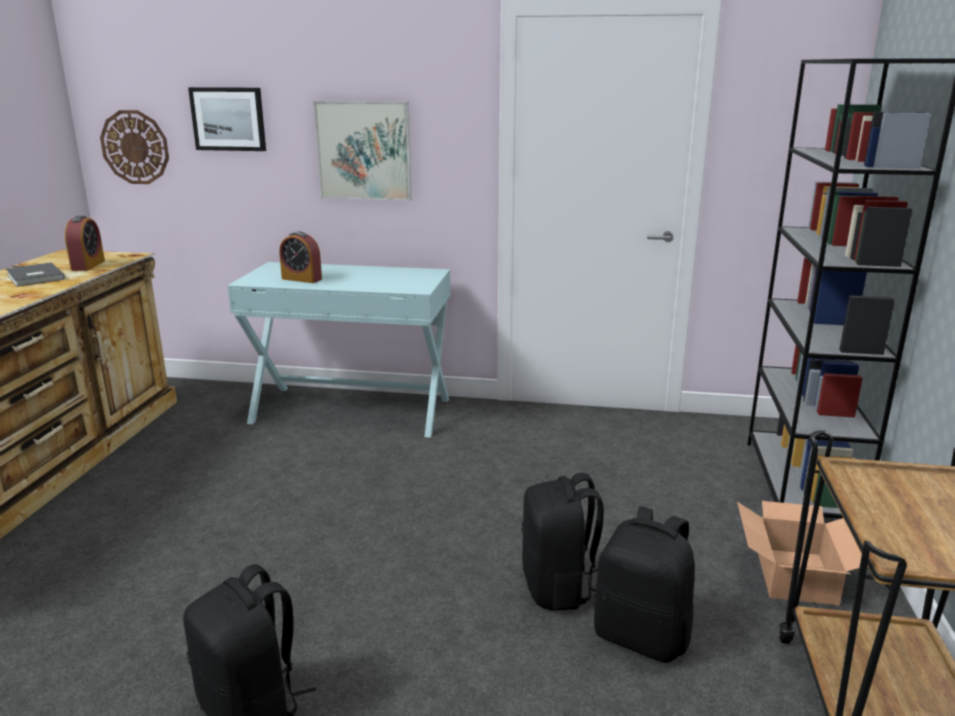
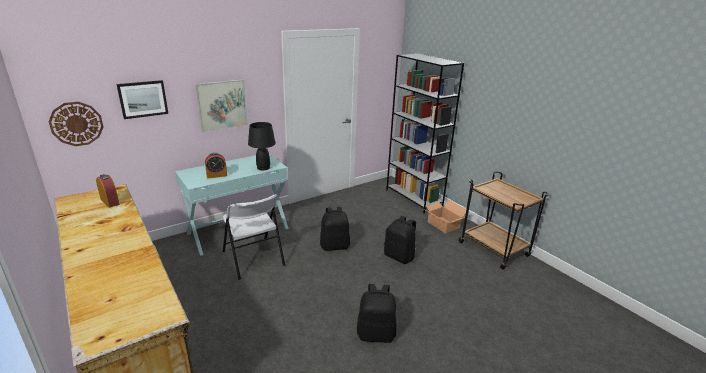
camera: 45 degrees left, 5 degrees up
(33, 277) = (98, 218): grey book -> none
(301, 459) = (253, 258): none -> white chair
(389, 286) = (263, 168): none -> black table lamp
(642, 636) = (434, 258): black backpack -> black backpack (335, 246)

